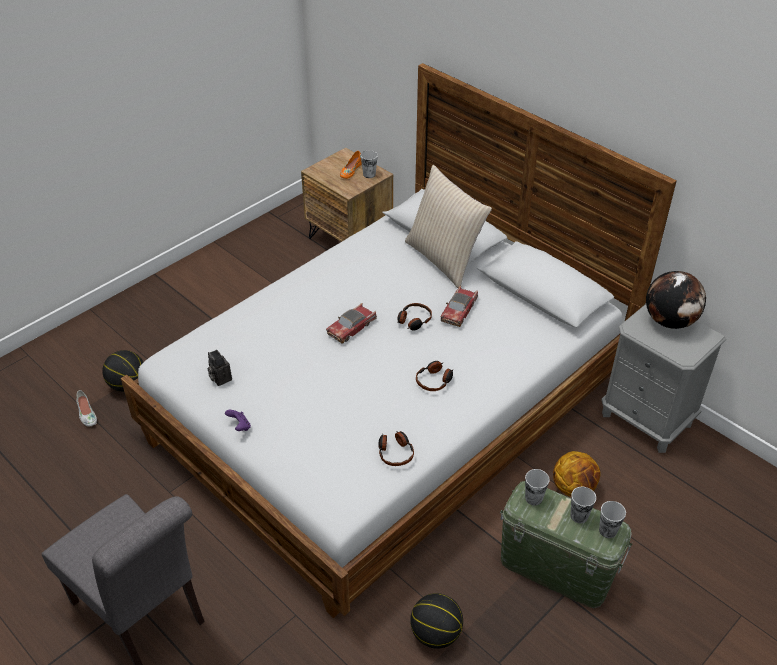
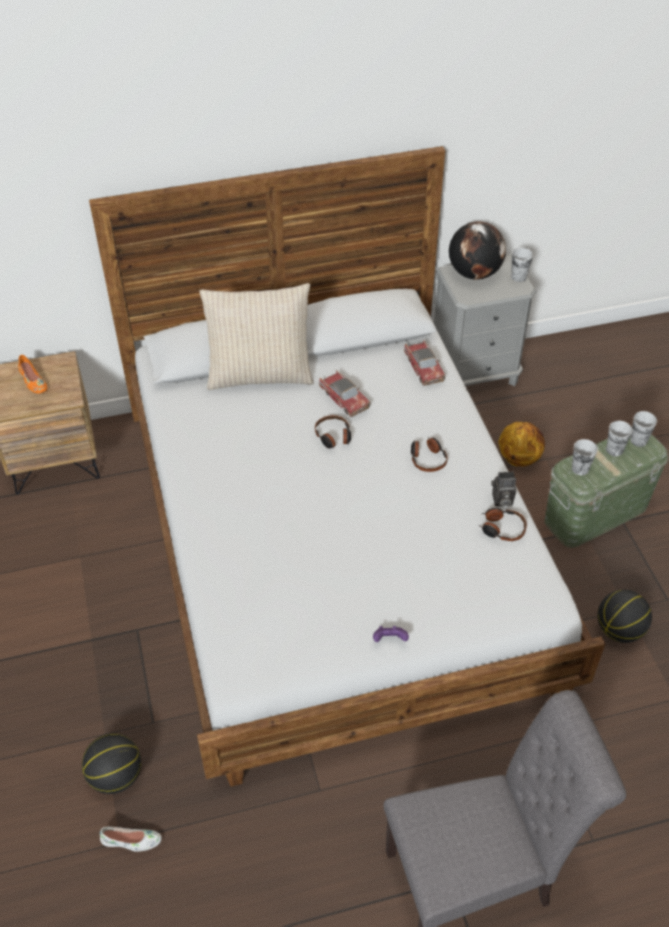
camera: 60 degrees left, 5 degrees up
(219, 378) = (304, 631): camera -> camera (501, 500)
(351, 327) = (308, 488): toy car -> toy car (423, 368)
(369, 174) = (56, 369): cup -> cup (518, 277)

